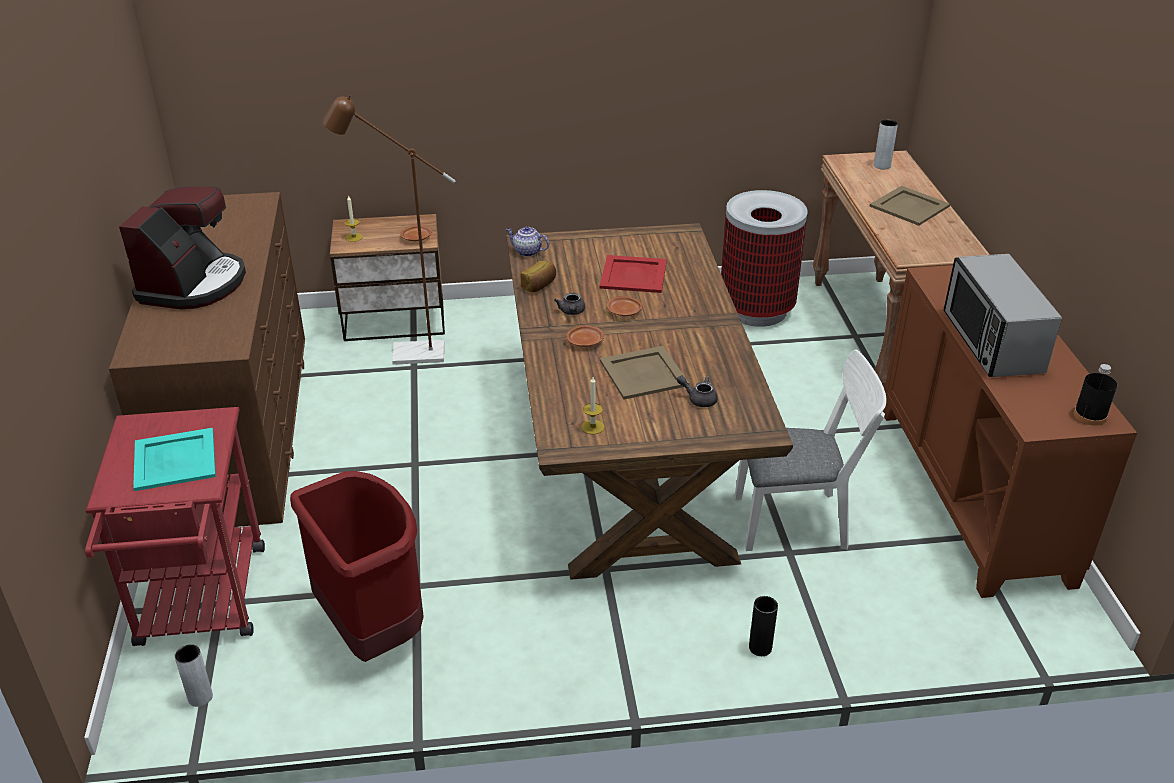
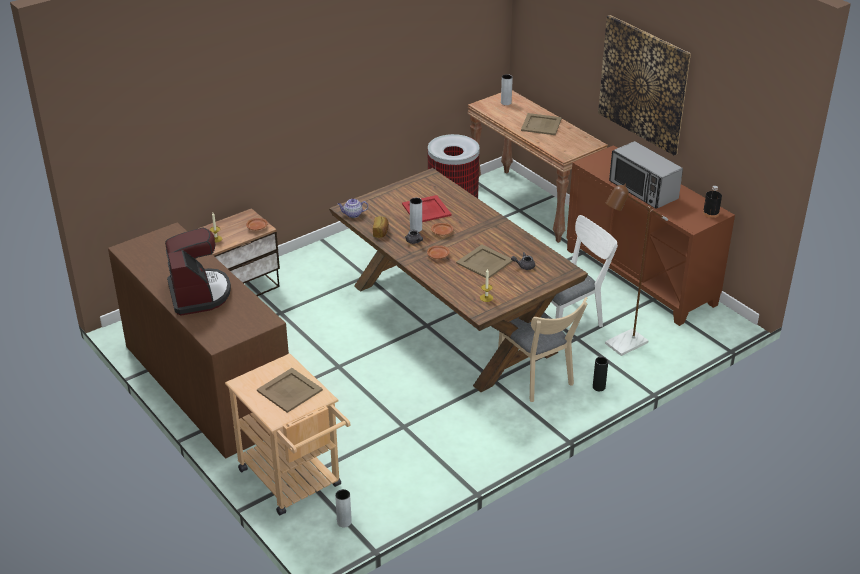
camera: 30 degrees left, 0 degrees up
(175, 460) = (290, 390): turquoise tray -> beige tray
(200, 606) = (295, 482): red cart -> beige cart
(372, 627) = (400, 454): red trash can -> none
(407, 354) = (268, 306): brown floor lamp -> brown floor lamp (620, 346)
(592, 295) = (416, 229): none -> grey vase
(673, 594) = (538, 379): none -> beige chair
(1059, 158) = (643, 84): none -> picture

